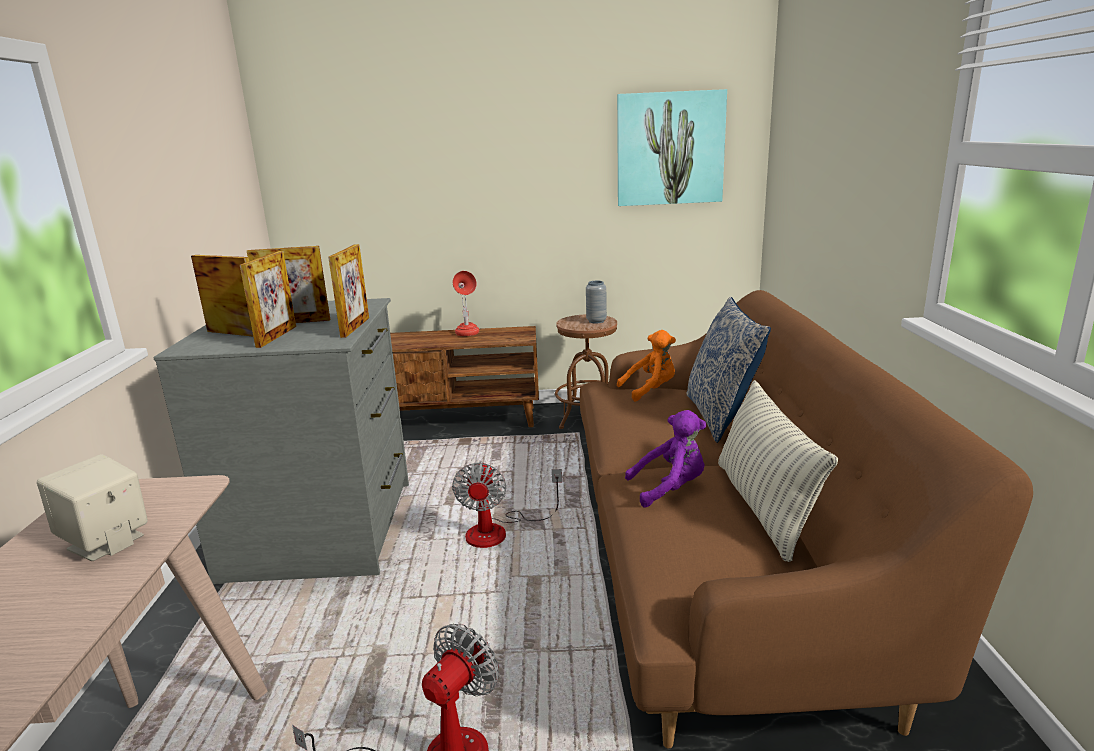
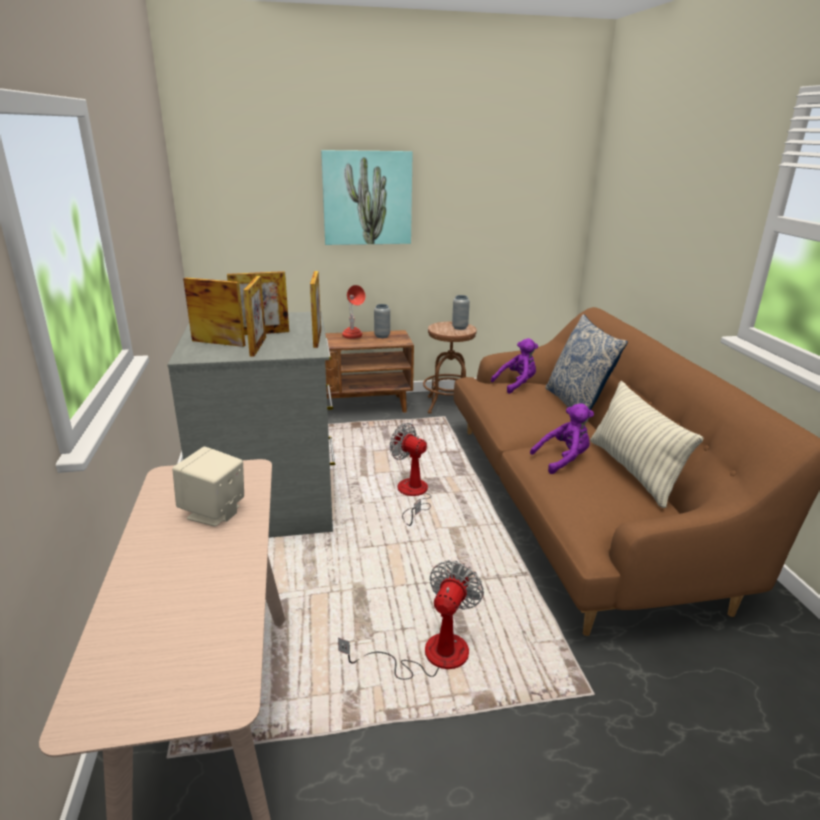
camera: 10 degrees left, 5 degrees up
(499, 531) = (412, 495): fan -> fan turned 135 degrees clockwise
(502, 333) = (382, 336): none -> grey vase
(650, 390) = (516, 384): orange plush toy -> purple plush toy
(670, 149) = (519, 189): picture -> picture (367, 198)

